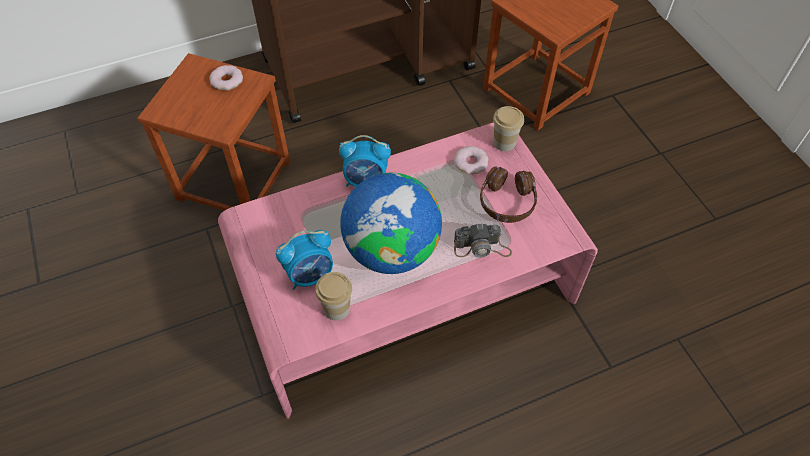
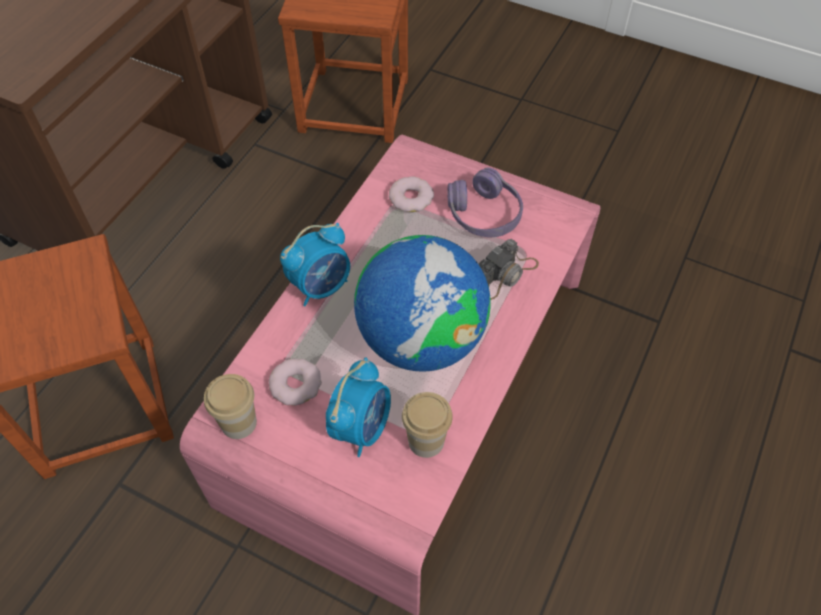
camera: 40 degrees left, 0 degrees up
(227, 81) = (46, 275): donut -> donut (296, 384)
(504, 142) = (423, 158): cup -> cup (238, 423)
(507, 202) = (484, 214): brown headphones -> purple headphones

